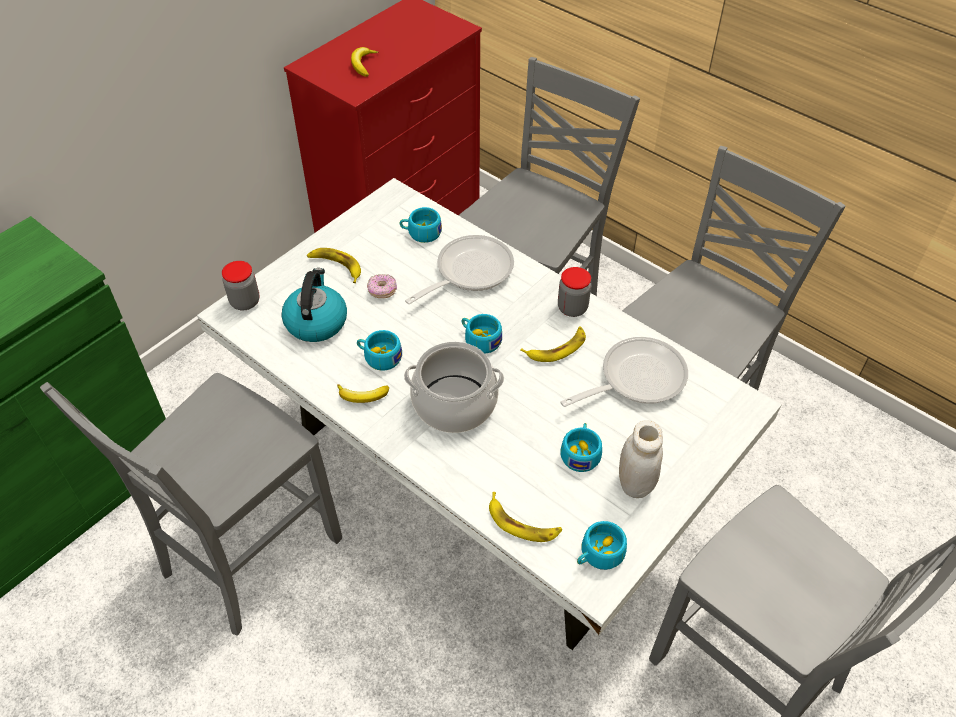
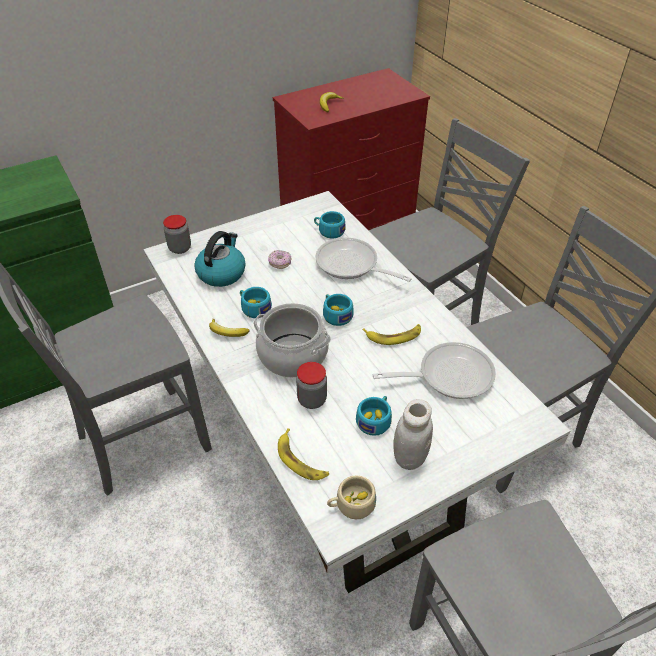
camera: 20 degrees right, 5 degrees down
(336, 266) = (255, 239): banana -> none
(468, 272) = (351, 265): frying pan -> frying pan turned 120 degrees counterclockwise
(572, 308) = (420, 310): jar -> jar (312, 400)
(598, 555) = (351, 505): turquoise cup -> beige cup

